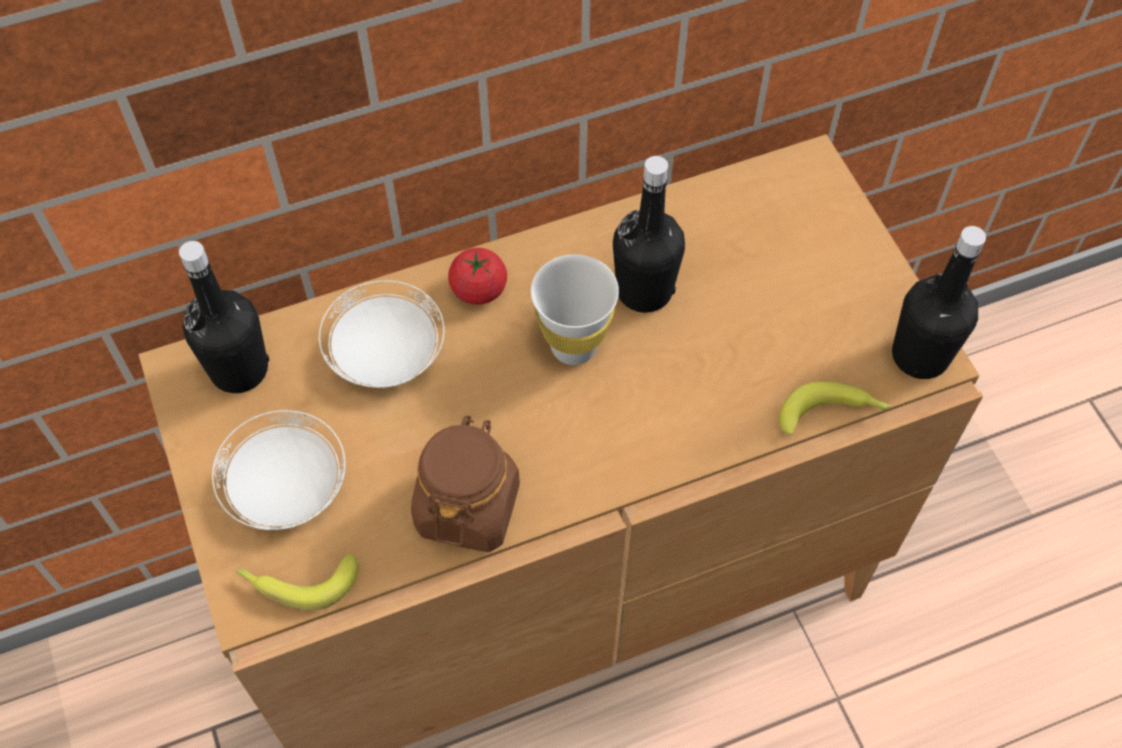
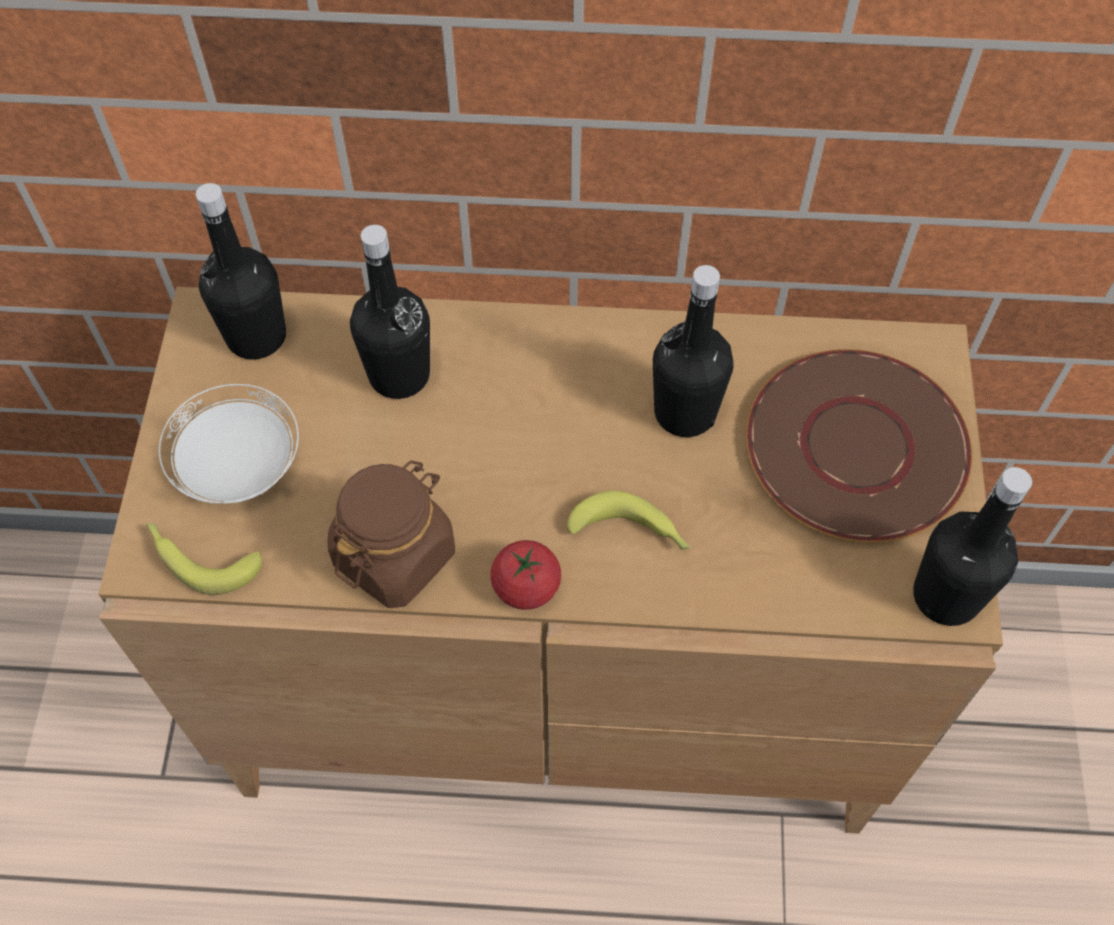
camera: 25 degrees right, 0 degrees up
(387, 353) = (399, 375): white plate -> black bottle
(479, 289) = (520, 347): tomato -> tomato (526, 587)
(573, 346) = (583, 440): white cup -> none
(792, 265) = (854, 446): none -> brown plate
(832, 414) = (816, 618): banana -> banana (631, 533)

